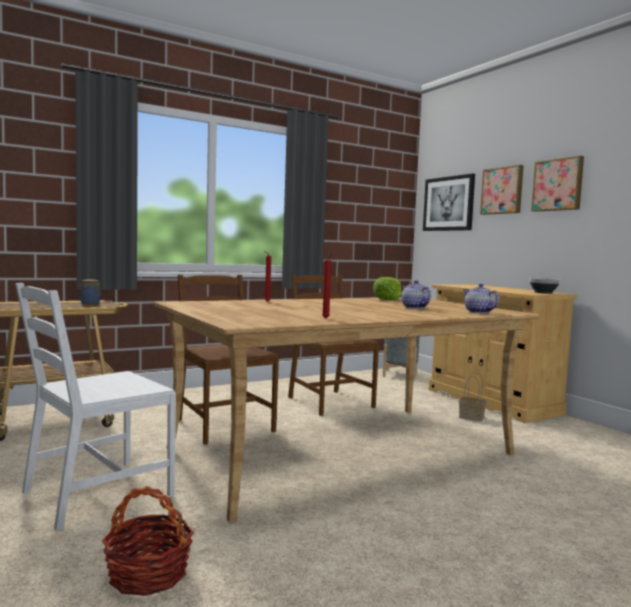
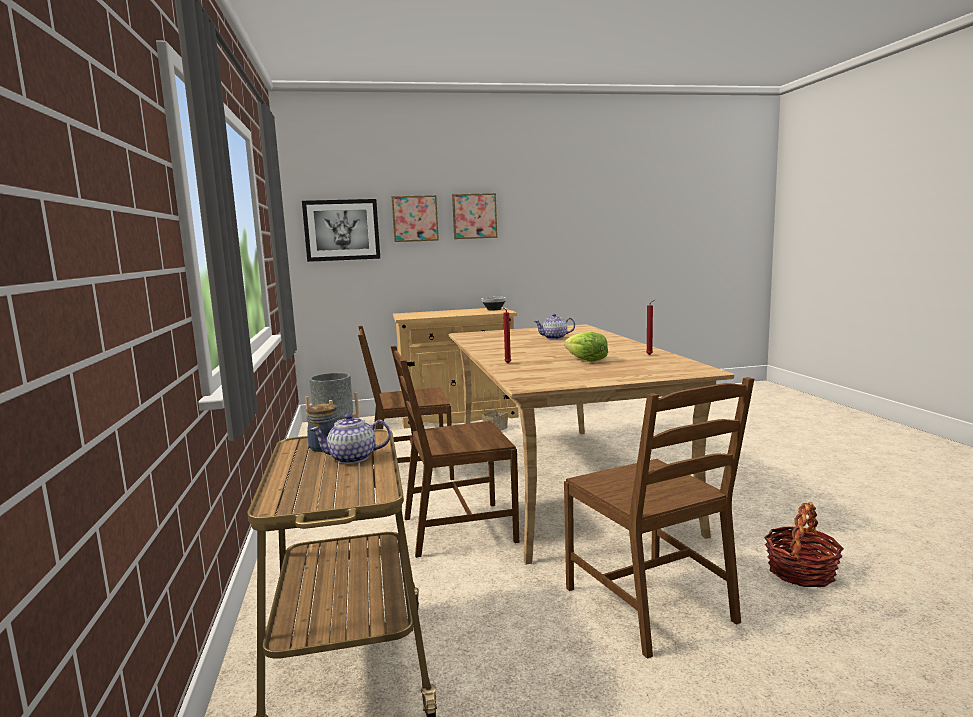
camera: 70 degrees left, 5 degrees up
(96, 493) = (651, 604): white chair -> brown chair
(388, 299) = (478, 339): lettuce -> lettuce (586, 360)
(478, 312) = (582, 330): teapot -> teapot (352, 458)

